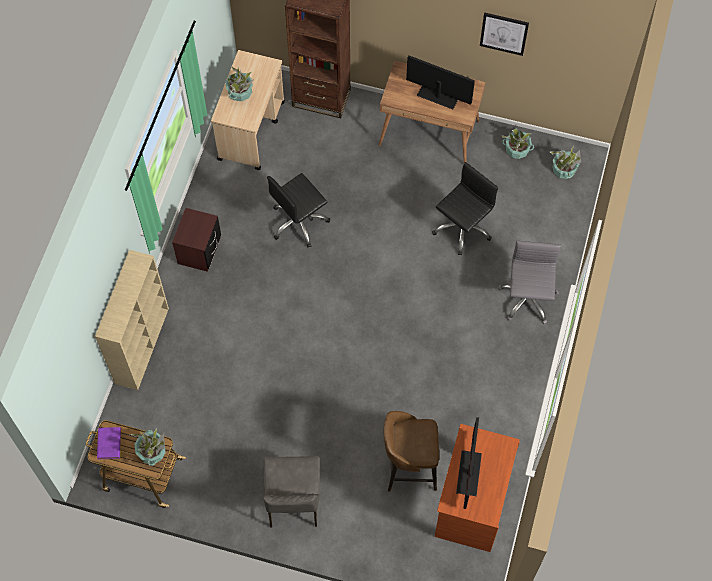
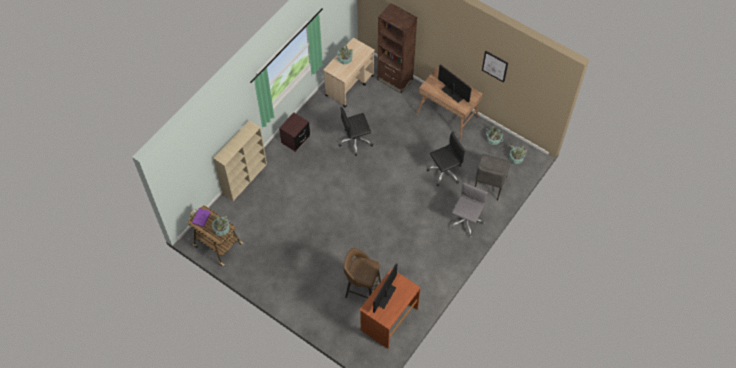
camera: 20 degrees right, 5 degrees down
(293, 501) = (291, 285): grey chair -> grey chair (489, 185)

